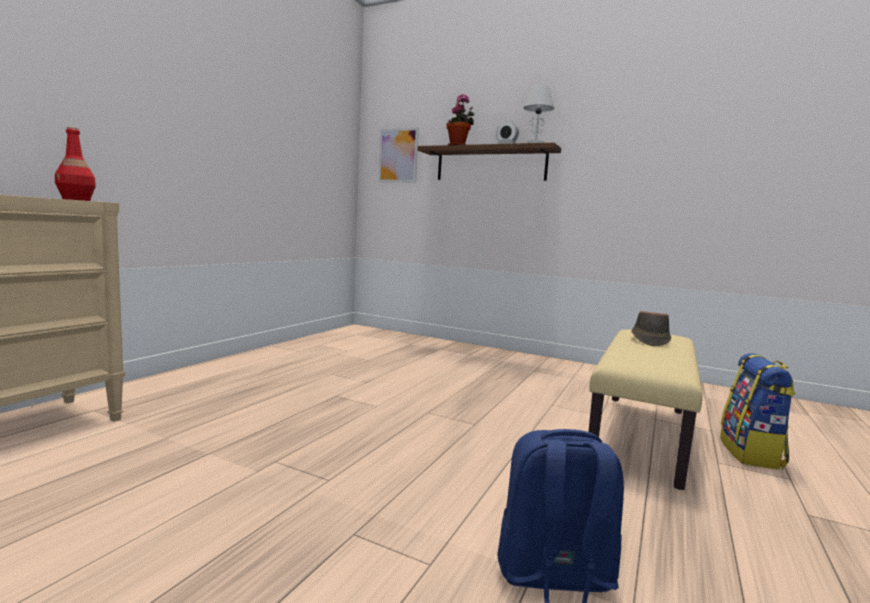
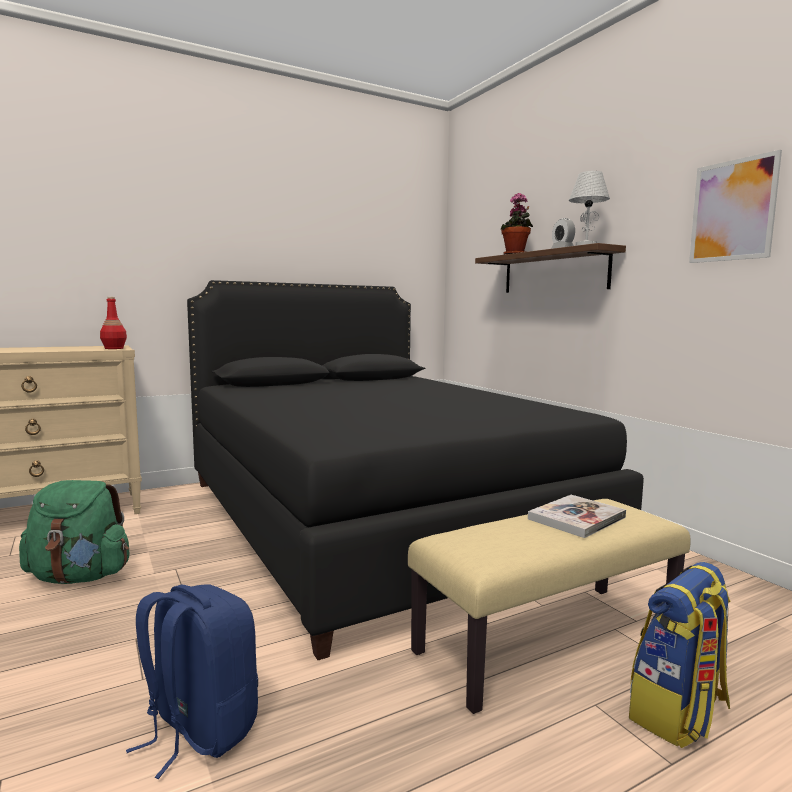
camera: 35 degrees right, 0 degrees up
(162, 500) = (80, 577): none -> green backpack
(392, 381) = (376, 518): none -> black bed
(398, 155) = (474, 267): picture -> picture (732, 210)
(649, 340) = (576, 518): brown hat -> book

